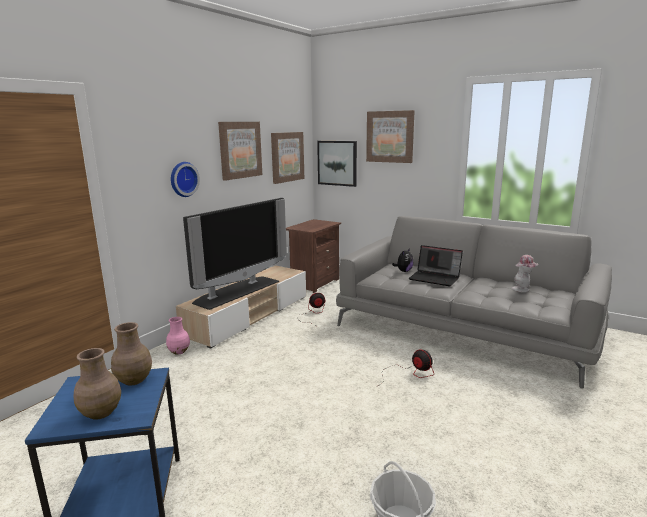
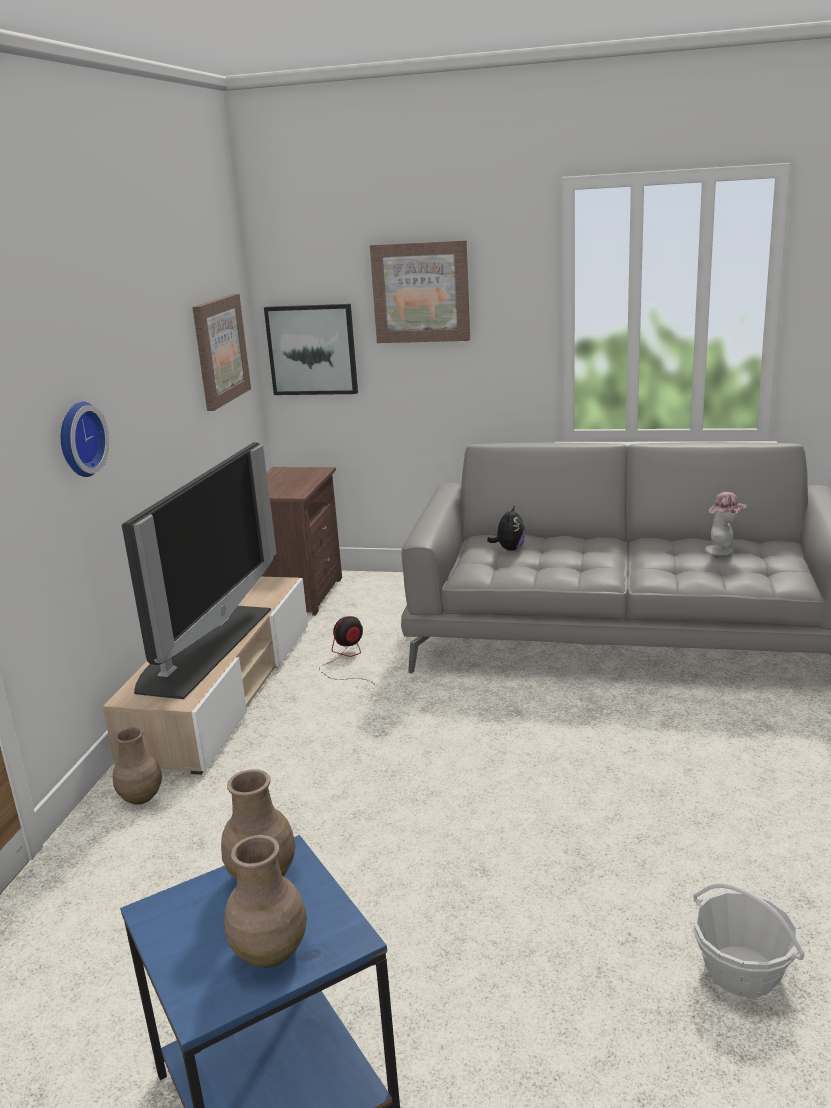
camera: 20 degrees left, 5 degrees up
(179, 351) = (140, 797): pink vase -> brown vase
(240, 150) = (153, 354): picture -> none
(409, 373) = (592, 732): fan -> none
(435, 278) = (574, 554): laptop -> none

